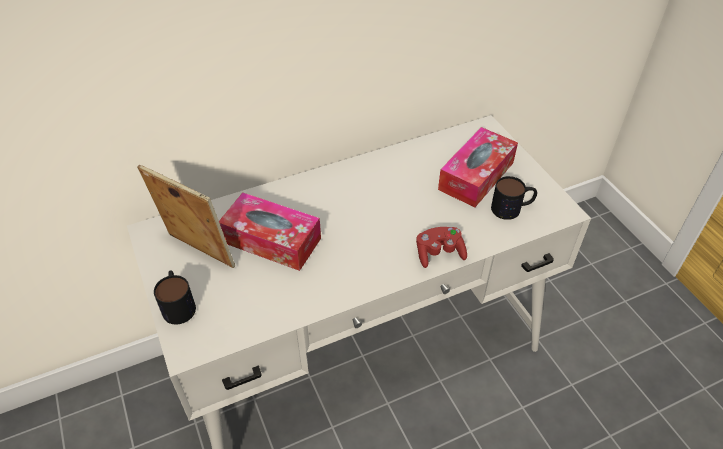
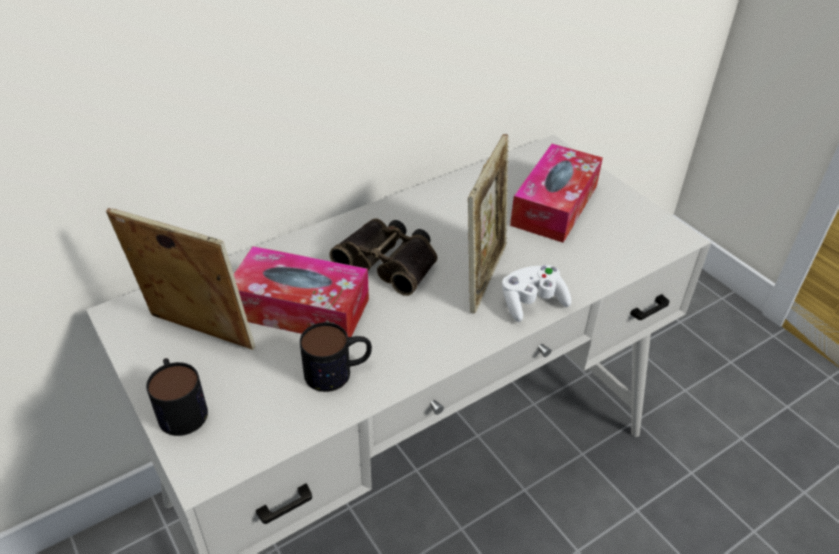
camera: 10 degrees left, 5 degrees down
(342, 210) = (390, 261): none -> binoculars
(409, 228) = (484, 275): none -> picture frame
(439, 253) = (532, 302): red game controller -> white game controller
(512, 208) = (611, 239): mug -> mug (338, 371)

